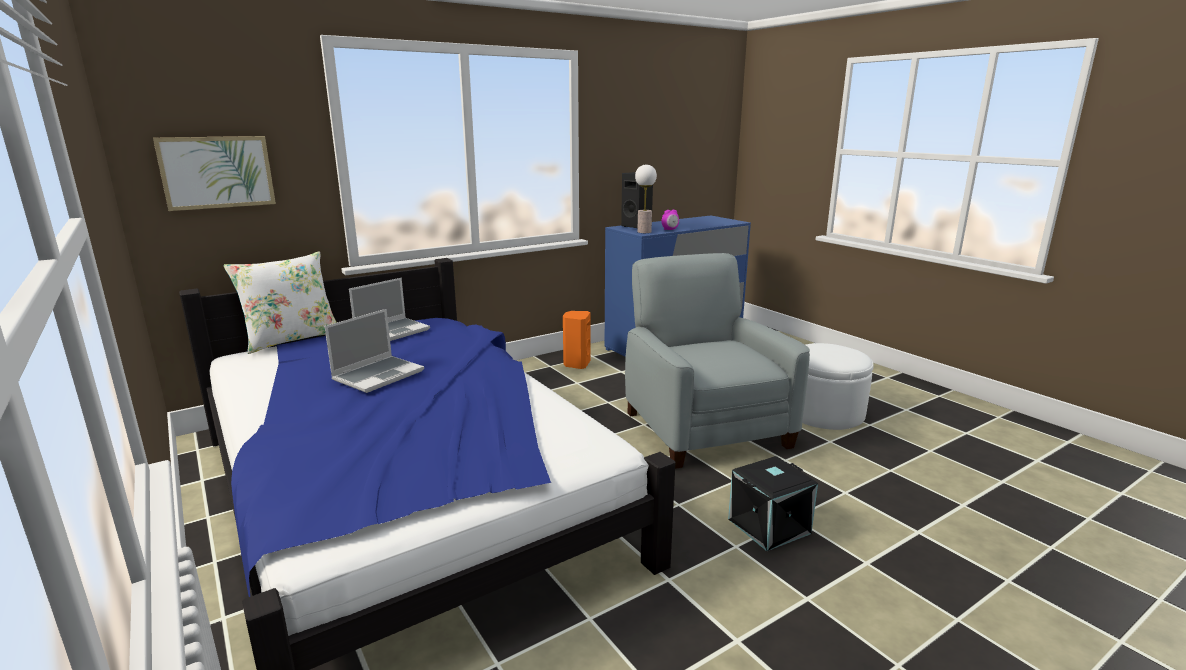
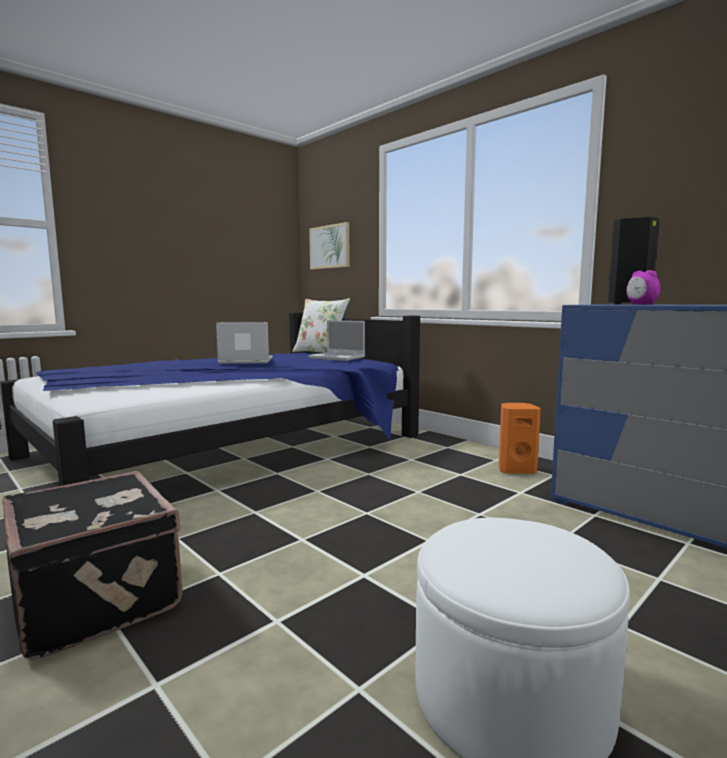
camera: 80 degrees right, 10 degrees down
(378, 375) = (245, 361): laptop -> laptop turned 150 degrees clockwise
(644, 232) = (594, 304): table lamp -> none
(705, 428) = (370, 551): grey armchair -> none
(769, 527) = (99, 596): black storage box -> black suitcase

